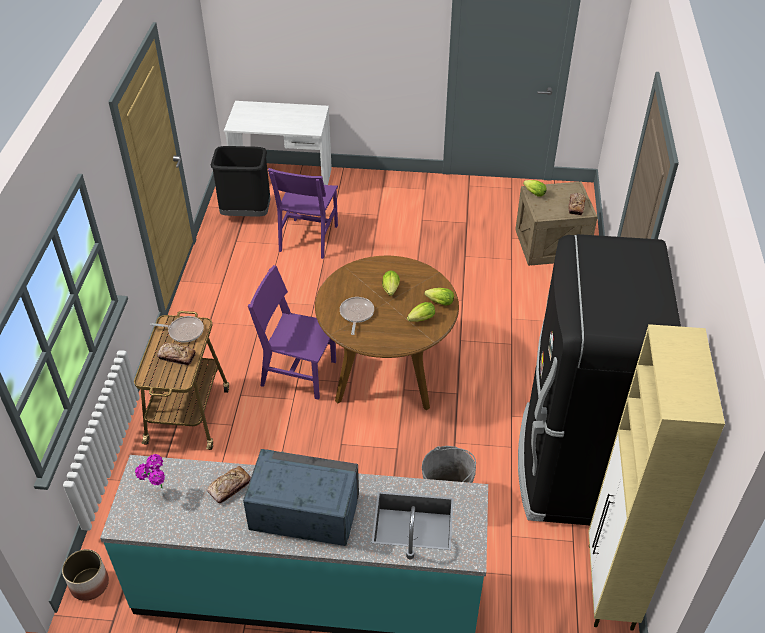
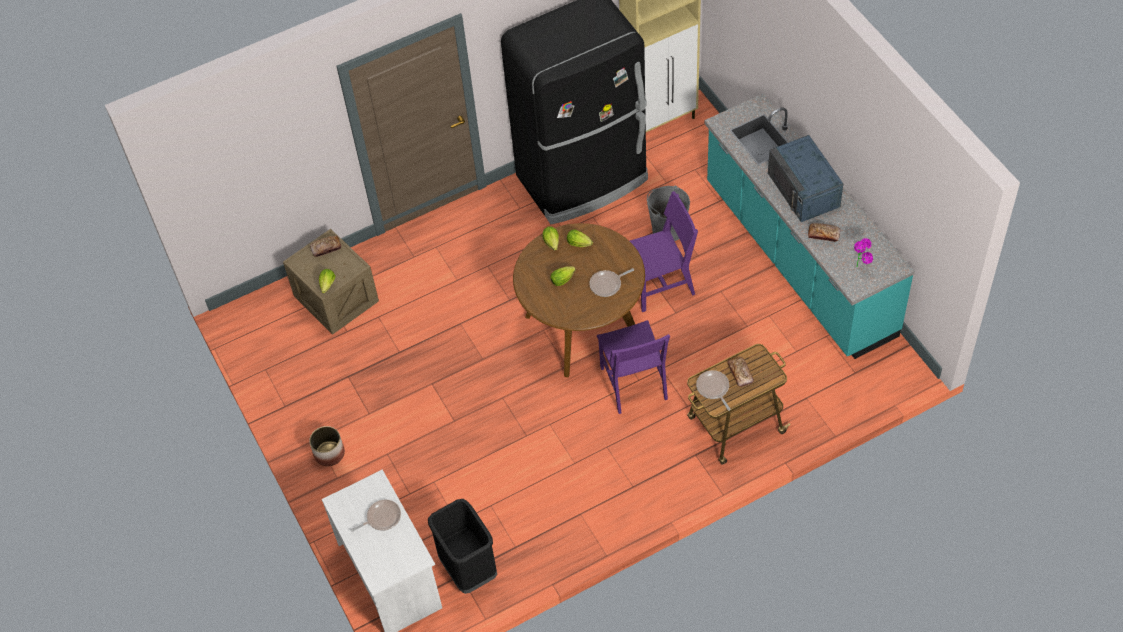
camera: 120 degrees left, 10 degrees up
(89, 584) = (906, 375): planter -> planter (329, 453)
(284, 122) = (381, 518): none -> frying pan
(308, 238) = (465, 488): purple chair -> purple chair (659, 285)

